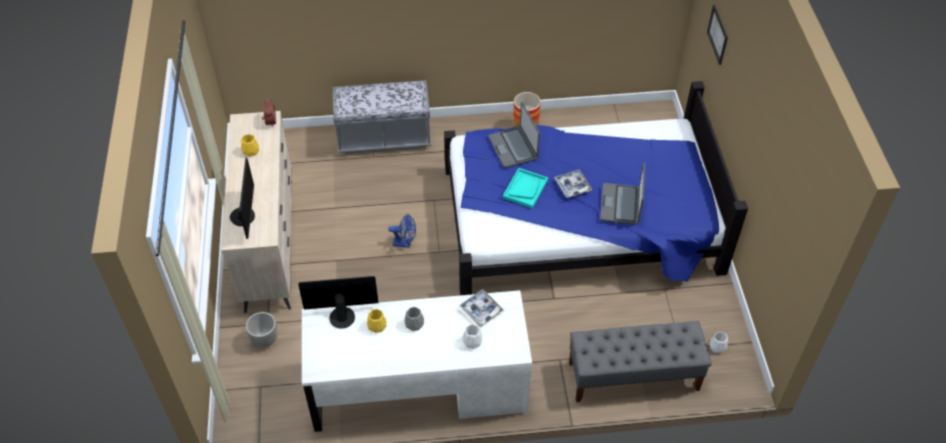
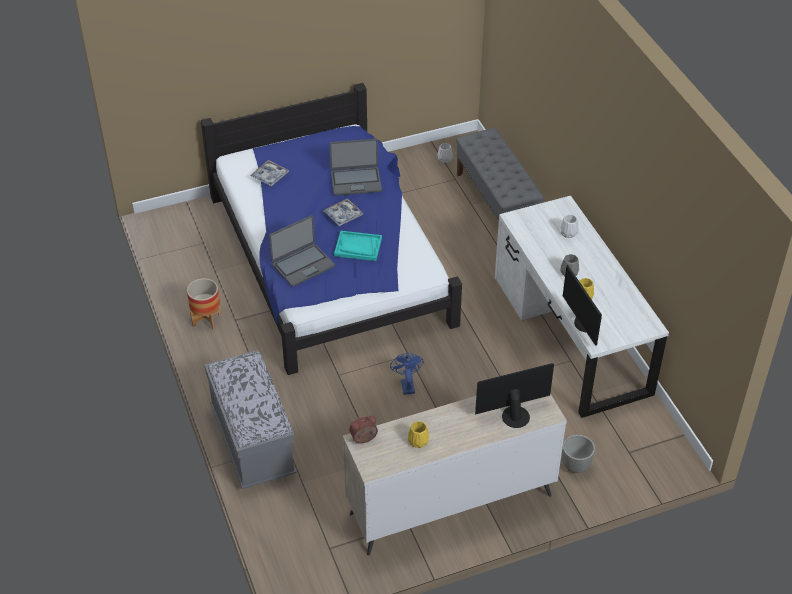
camera: 105 degrees left, 5 degrees down
(481, 310) = (533, 234): tray -> tray (270, 176)
(718, 34) = (198, 63): picture -> none

